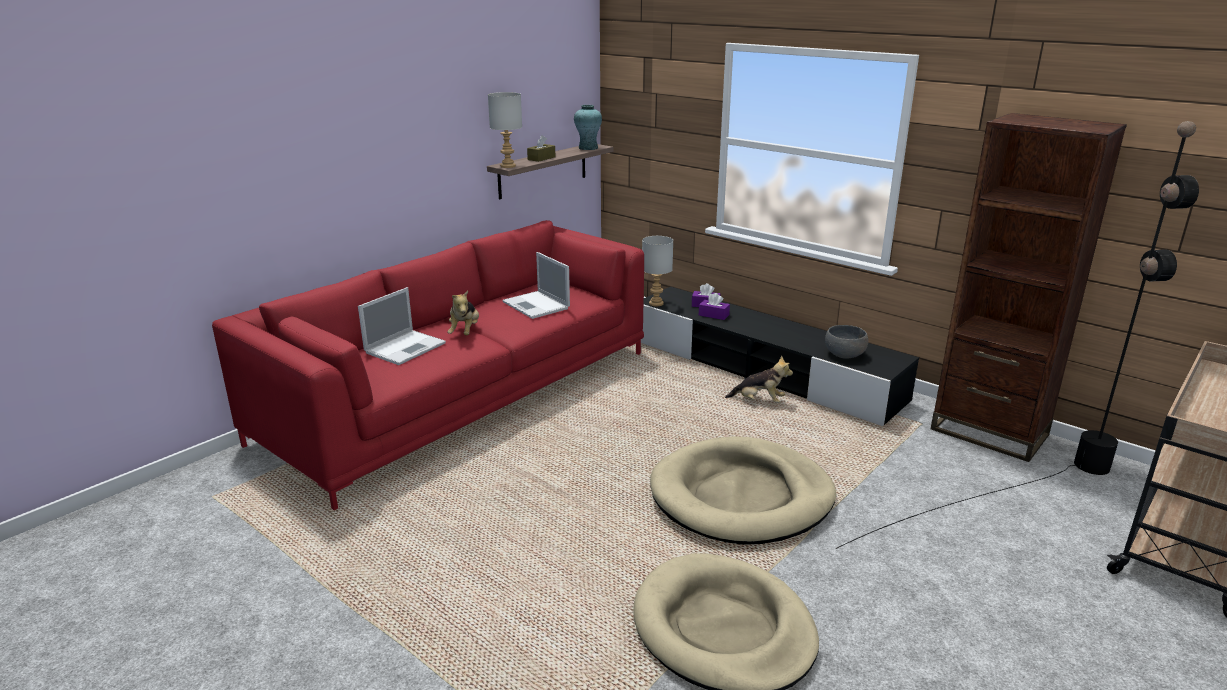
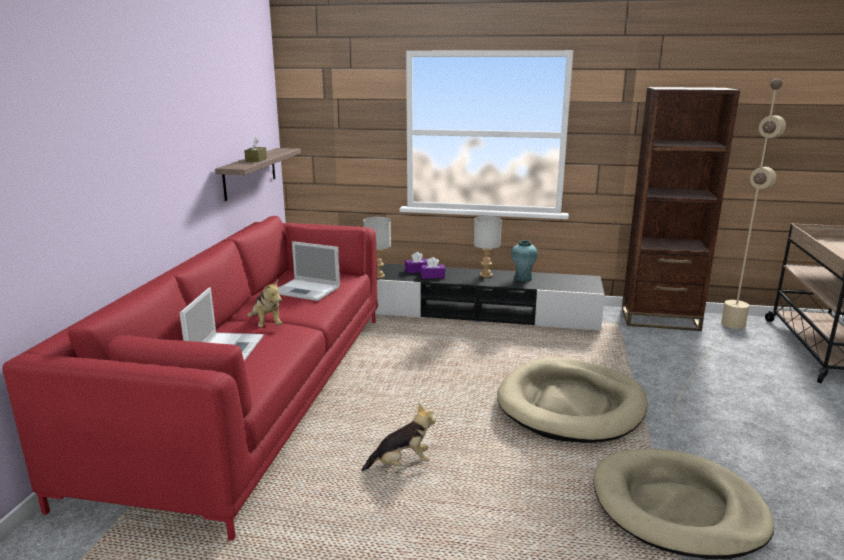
camera: 30 degrees left, 5 degrees down
(508, 166) = (237, 166): grey table lamp -> grey table lamp (485, 275)
(588, 148) = (281, 150): turquoise vase -> turquoise vase (523, 278)
(759, 401) = (502, 335): plush toy -> plush toy (401, 464)
(844, 354) = (555, 283): grey bowl -> none
(1025, 485) = (717, 345): black floor lamp -> beige floor lamp

